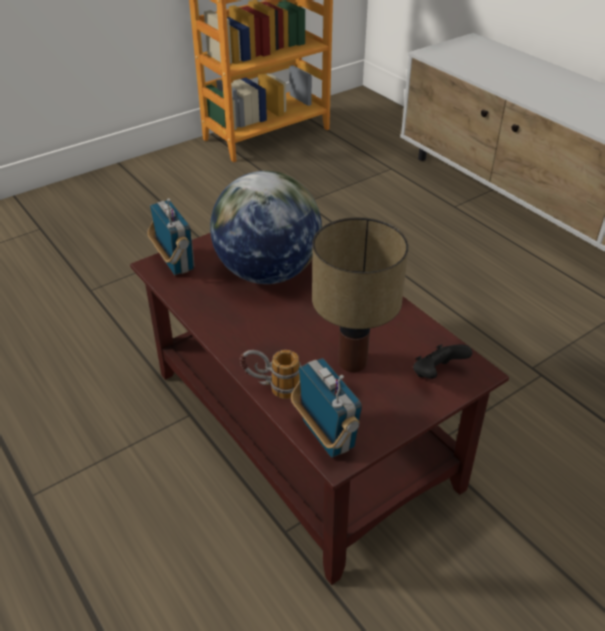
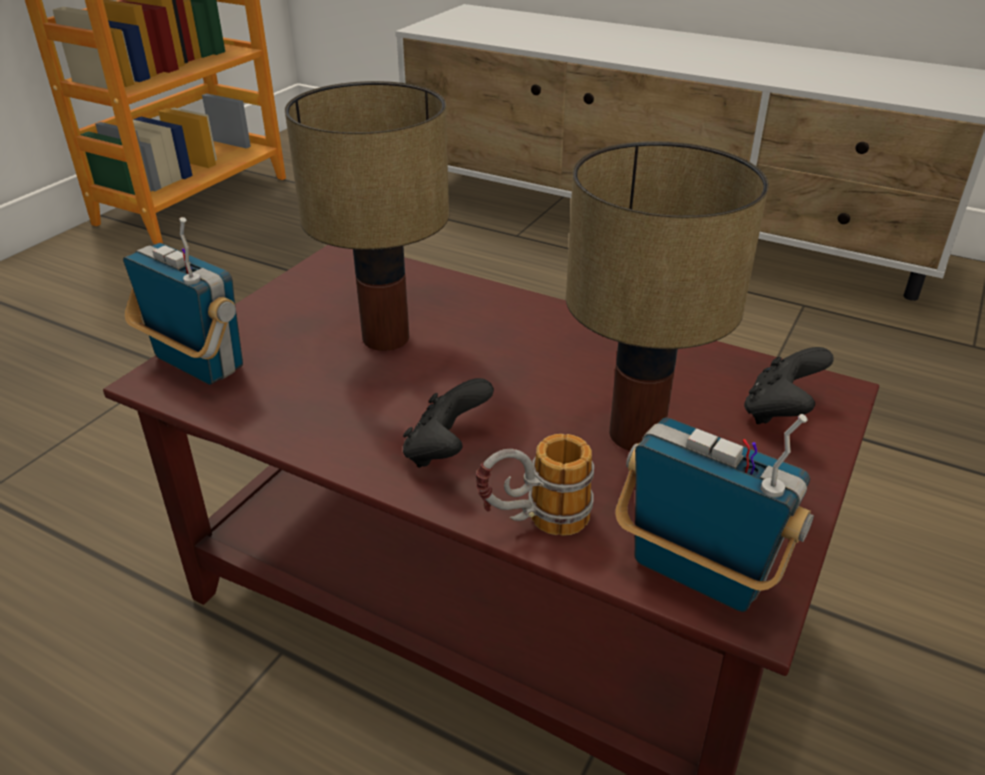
camera: 25 degrees left, 5 degrees down
(257, 341) = (446, 451): none -> black game controller
(267, 272) = (383, 338): globe -> table lamp

